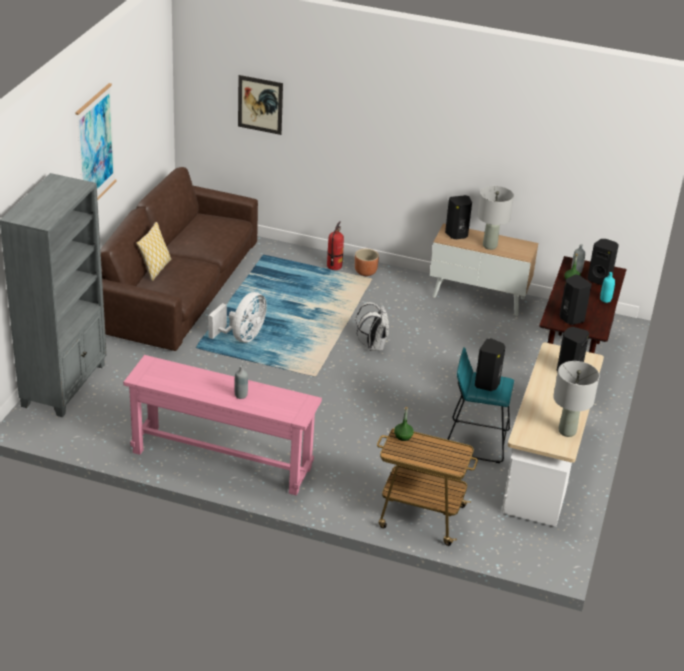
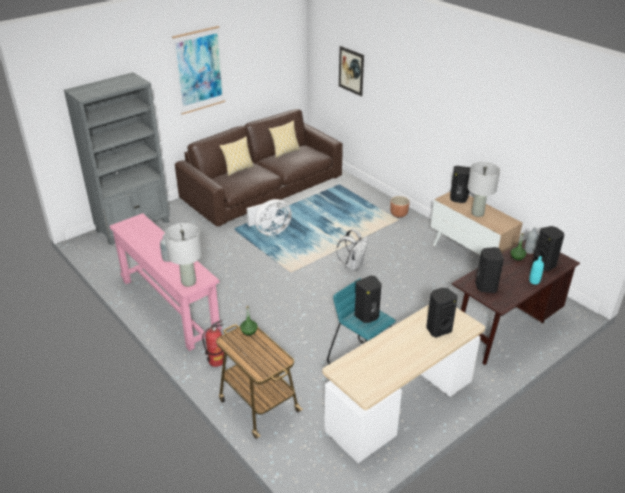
camera: 35 degrees right, 0 degrees up
(188, 230) = (285, 152): none -> pillow
(334, 266) = (380, 204): fire extinguisher -> fire extinguisher (216, 361)
(567, 431) = (384, 380): grey table lamp -> grey table lamp (188, 282)

